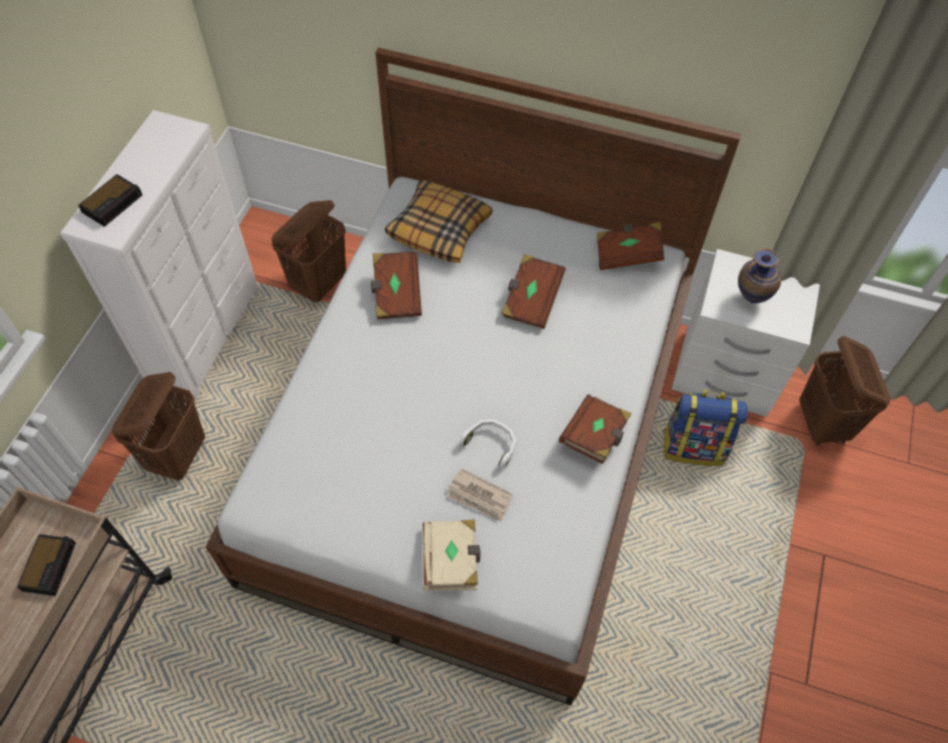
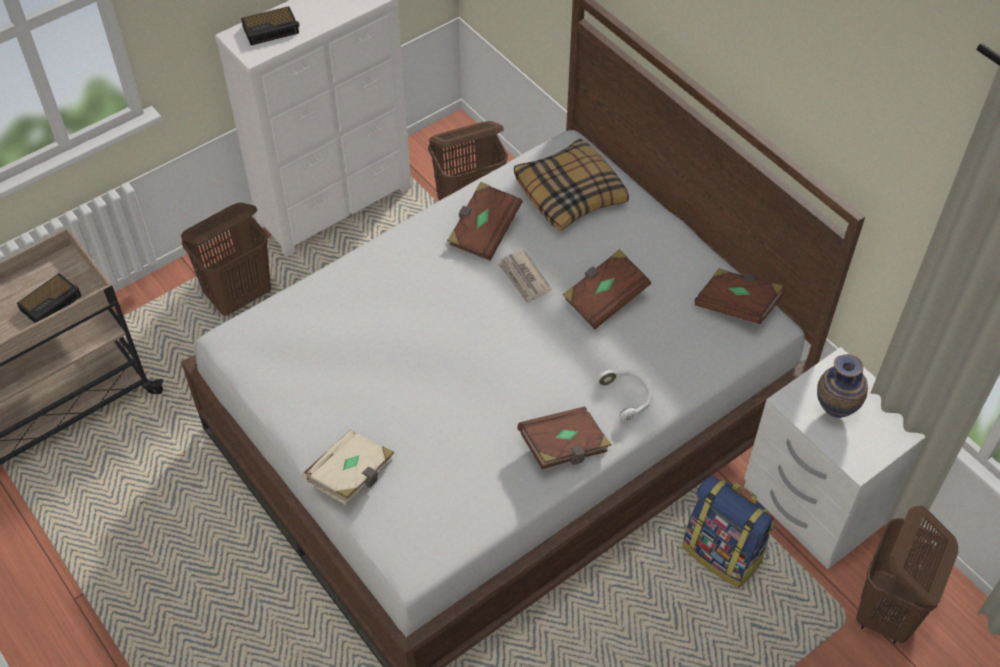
camera: 35 degrees right, 5 degrees down
(479, 497) = (417, 439): newspaper -> newspaper (524, 278)
(492, 443) = (464, 402): white headphones -> white headphones (627, 397)

